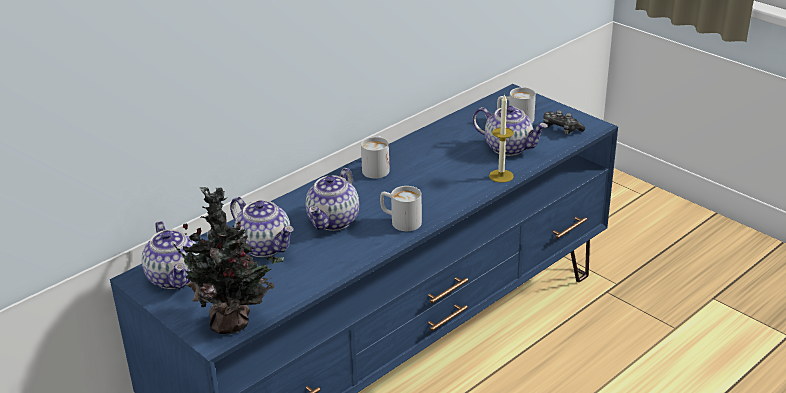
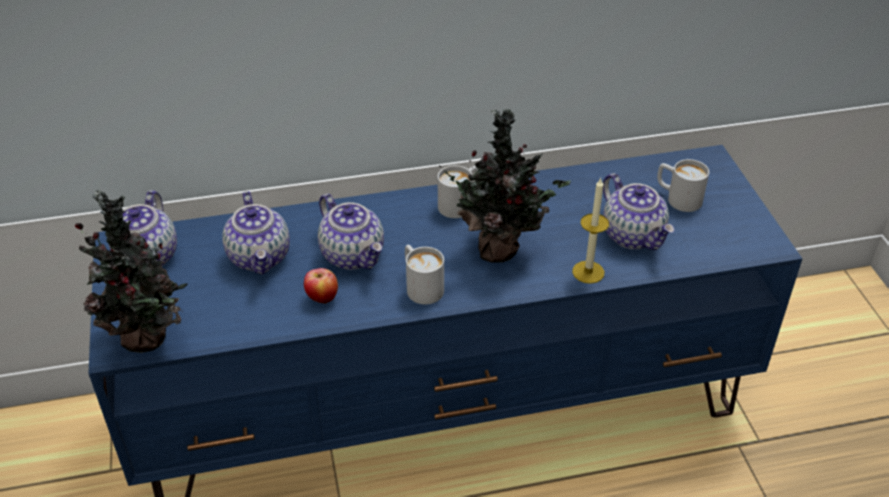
camera: 30 degrees right, 10 degrees up
(334, 221) = (353, 255): teapot -> teapot turned 90 degrees counterclockwise
(339, 253) = (322, 299): none -> apple
(432, 183) = (501, 249): none -> potted plant
(561, 129) = (722, 234): game controller -> none

